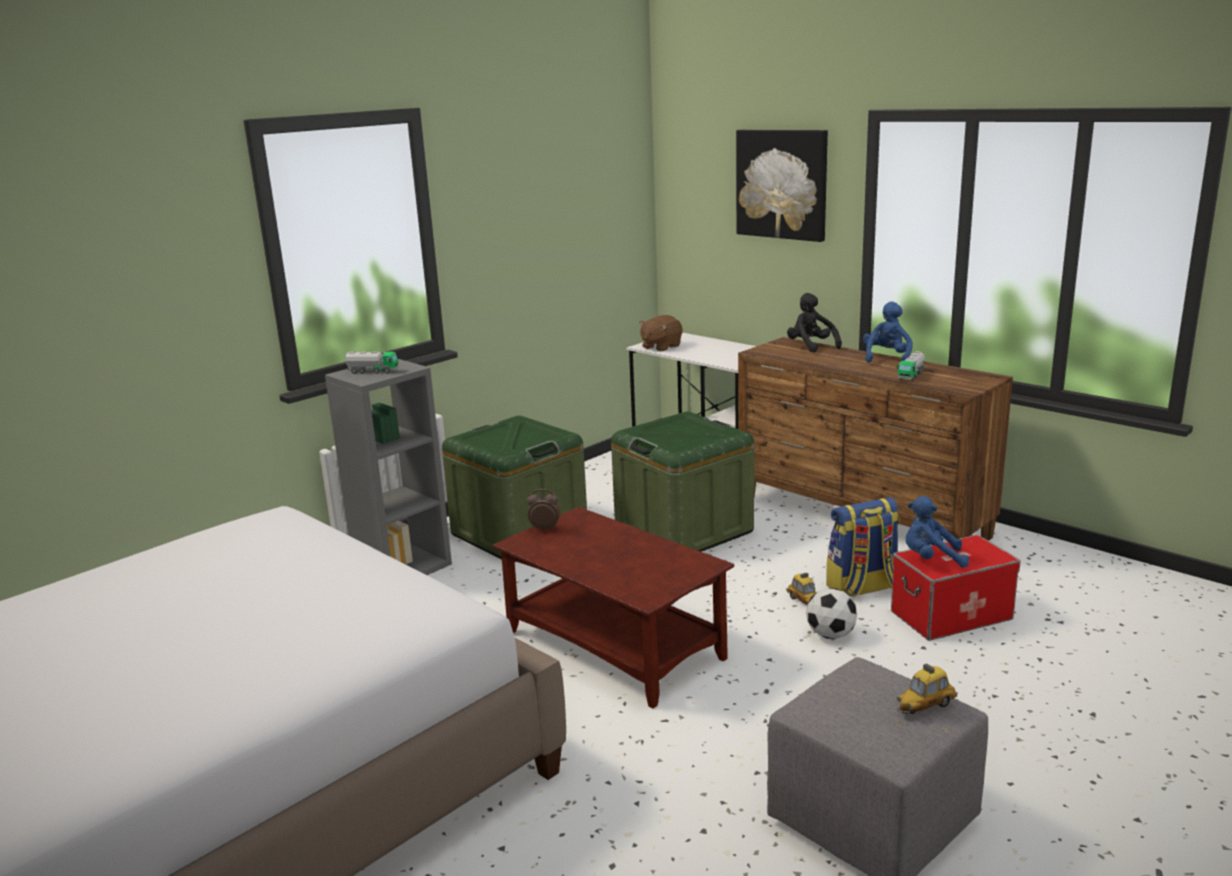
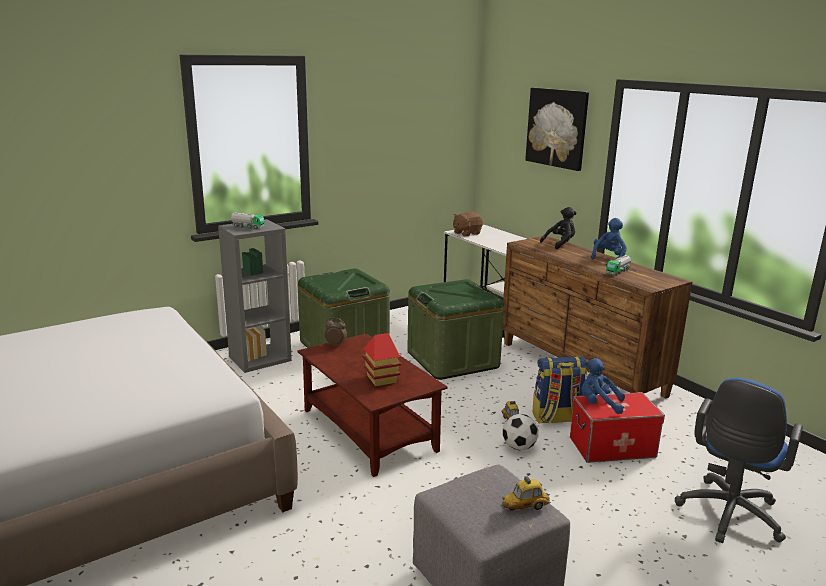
camera: 10 degrees right, 0 degrees up
(637, 567) = (381, 379): none -> toy house
(811, 346) = (560, 244): black plush toy -> black plush toy turned 75 degrees clockwise
(1133, 680) = (728, 516): none -> blue office chair

